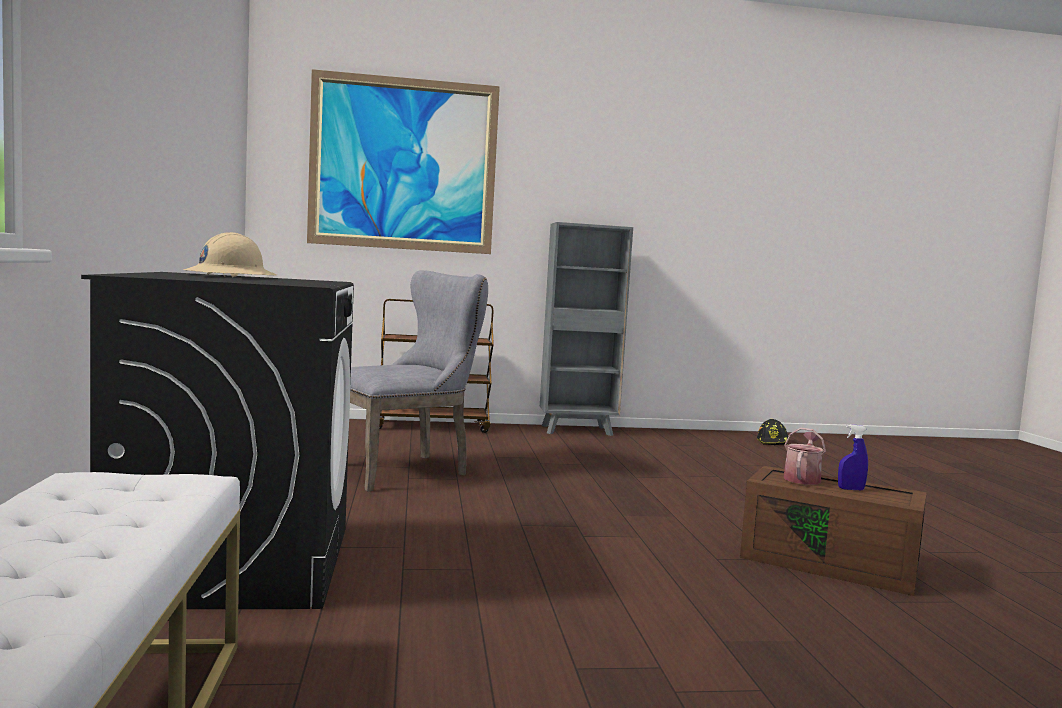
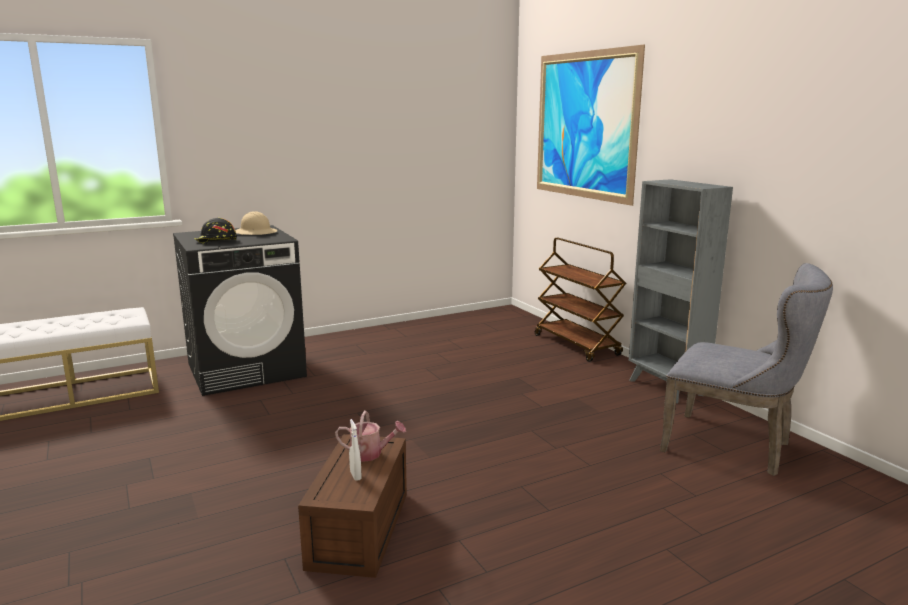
camera: 70 degrees right, 10 degrees up
(405, 469) = (442, 363): grey chair -> grey chair (735, 447)
(773, 442) = (832, 487): black hard hat -> black hard hat (216, 241)
(851, 489) = (355, 475): blue spray bottle -> white spray bottle

